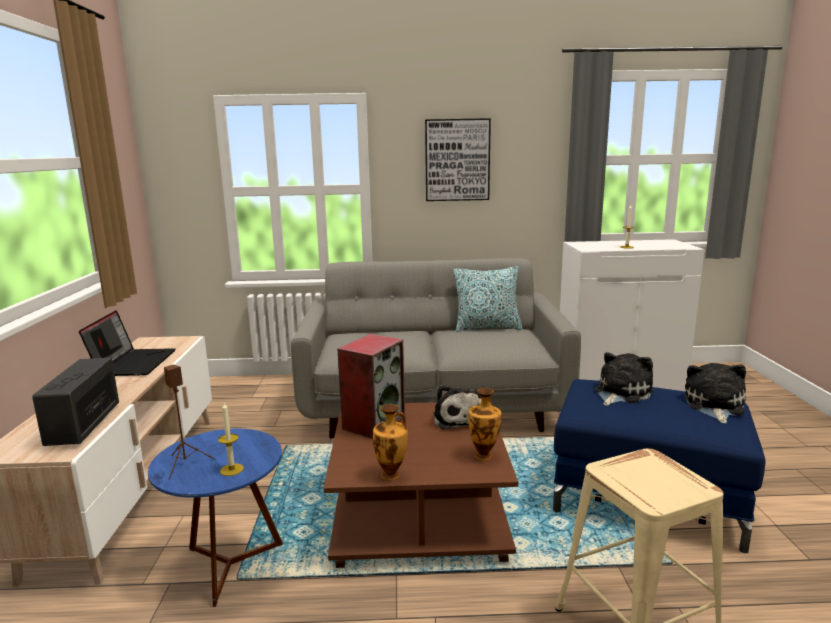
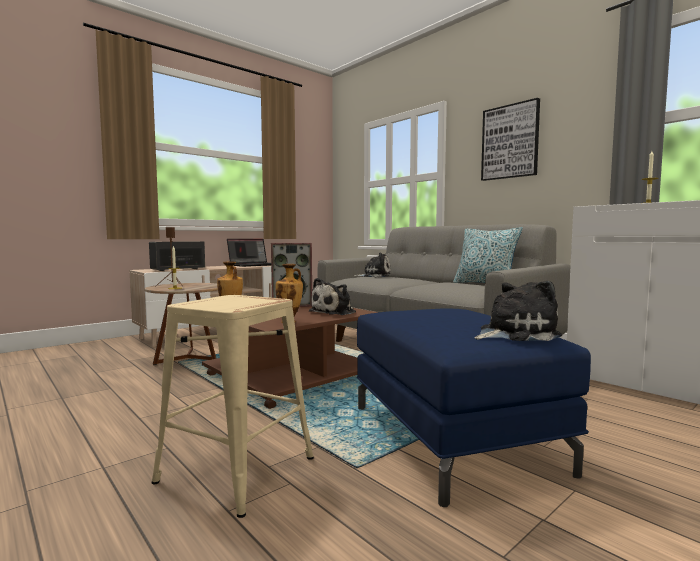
camera: 50 degrees right, 10 degrees down
(229, 564) = (188, 358): blue side table -> brown side table
(620, 393) = (451, 312): plush toy -> plush toy (375, 276)

